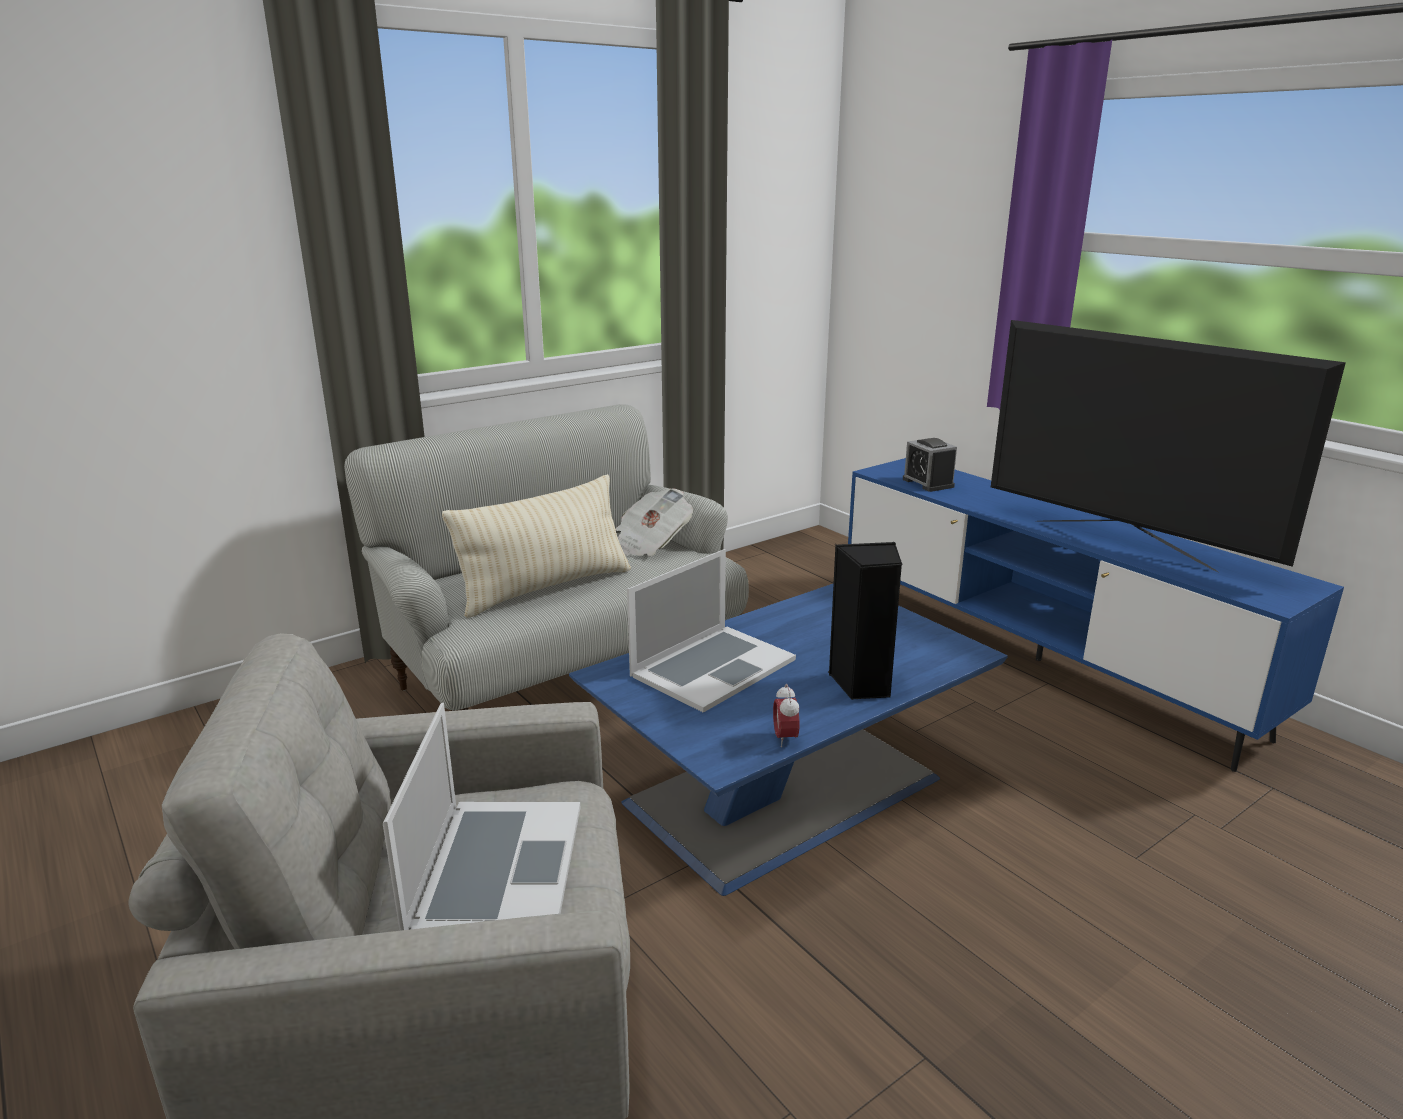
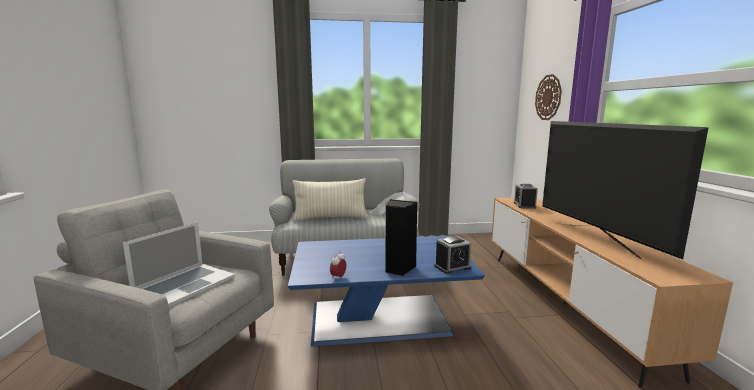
camera: 30 degrees right, 10 degrees down
(712, 667) = (348, 250): laptop -> none
(924, 243) = (548, 97): none -> wall clock
(942, 653) = (452, 267): none -> alarm clock
(1037, 659) = (564, 303): blue tv stand -> brown tv stand

